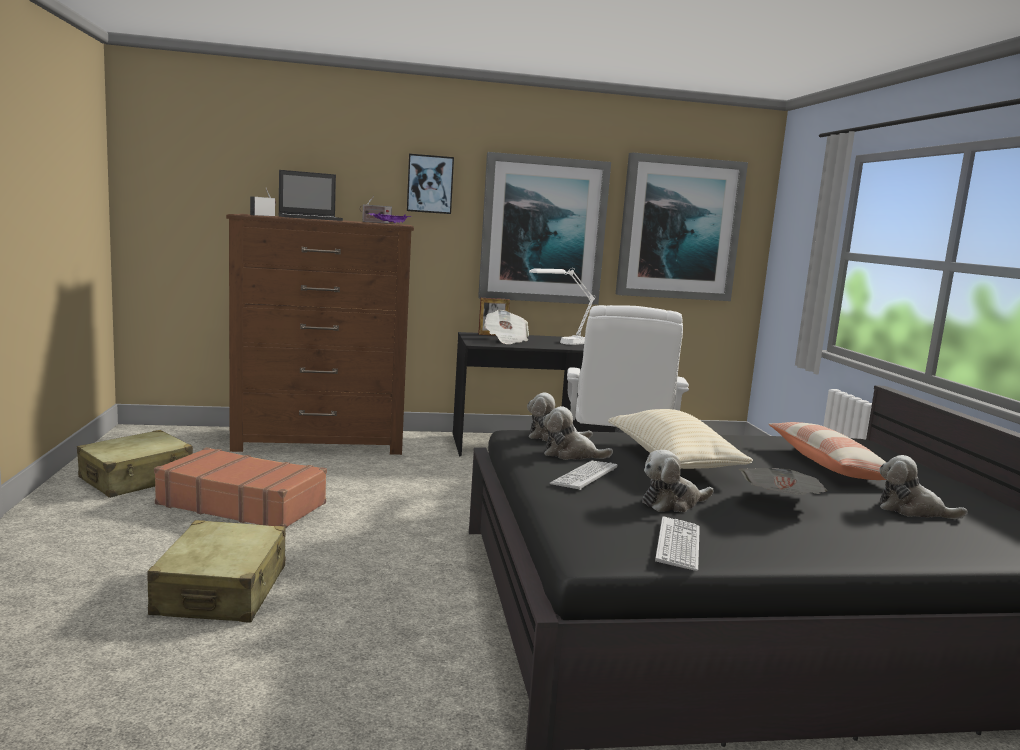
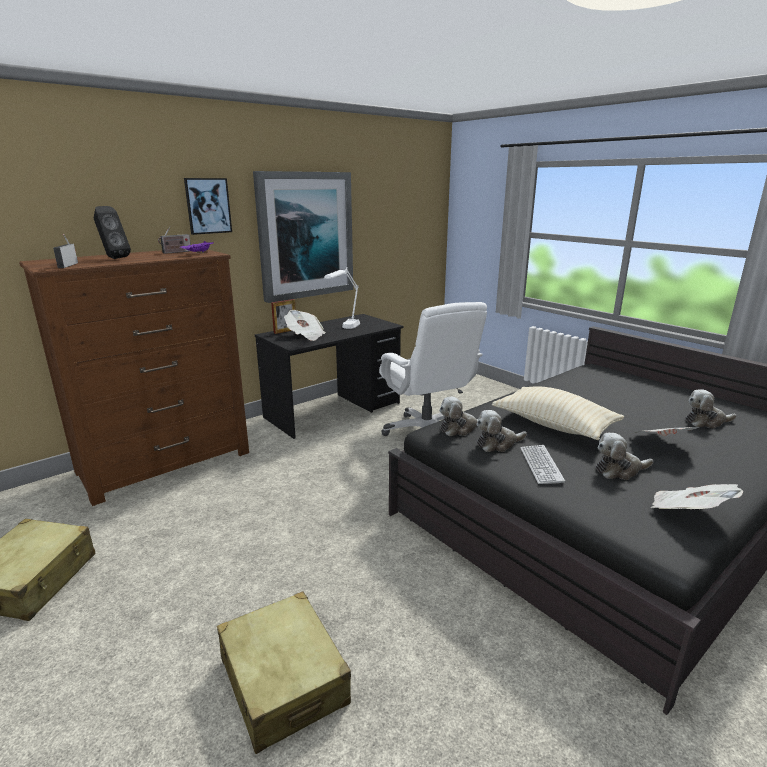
camera: 30 degrees left, 10 degrees up
(242, 504) = (180, 565): brown suitcase -> none
(311, 218) = (113, 258): laptop -> black speaker
(672, 503) = (619, 470): plush toy -> plush toy turned 45 degrees clockwise
(678, 545) = (687, 513): keyboard -> newspaper
(679, 228) = (396, 220): picture -> none
(829, 465) = (618, 396): pillow -> none

